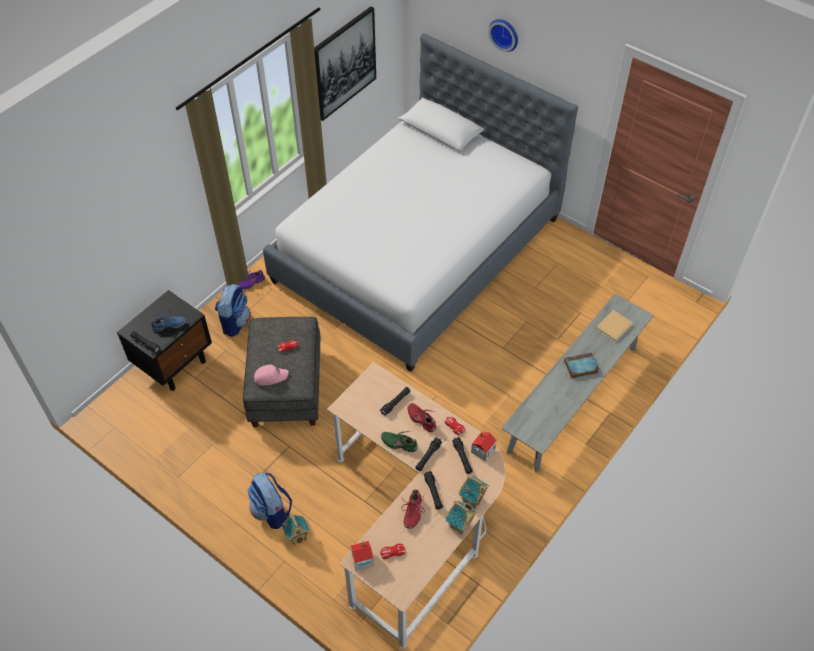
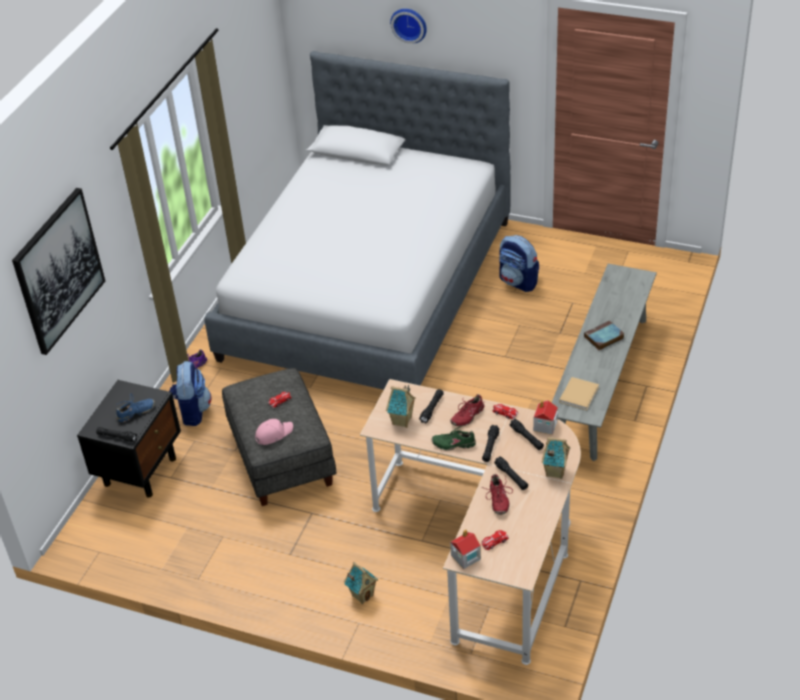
camera: 15 degrees left, 10 degrees down
(272, 511) = (322, 580): backpack -> backpack (518, 282)
(344, 63) = (240, 96): picture -> picture (58, 270)
(422, 419) = (467, 416): red shoe -> red shoe turned 75 degrees counterclockwise
(460, 526) = (553, 498): toy house -> toy house (402, 421)
(614, 326) = (621, 292): beige book -> beige book (579, 394)

